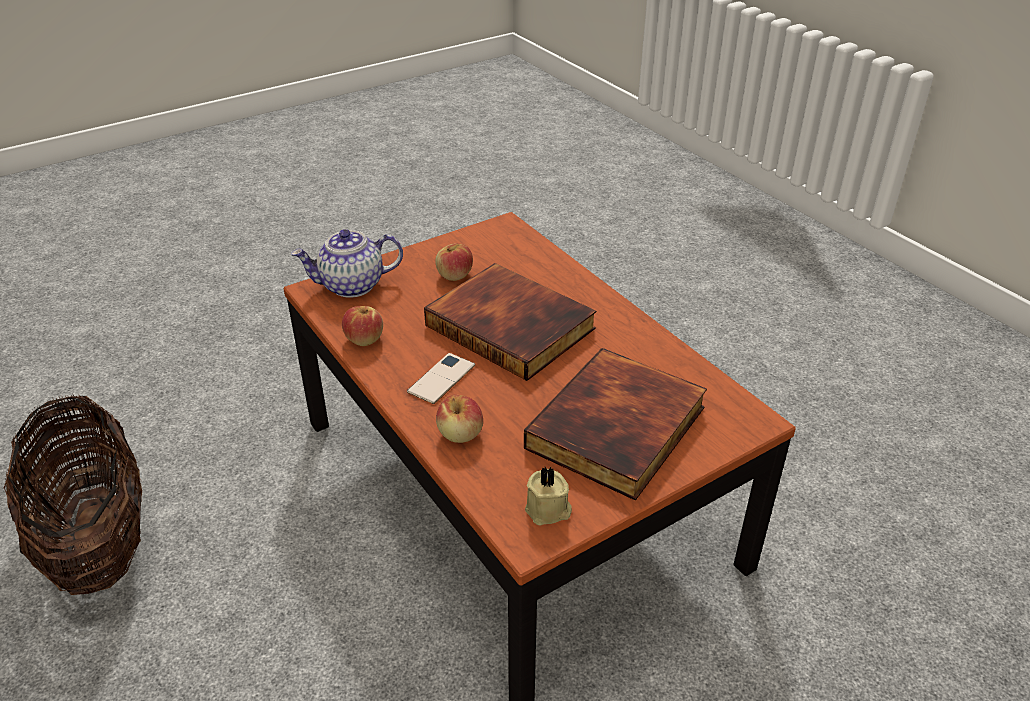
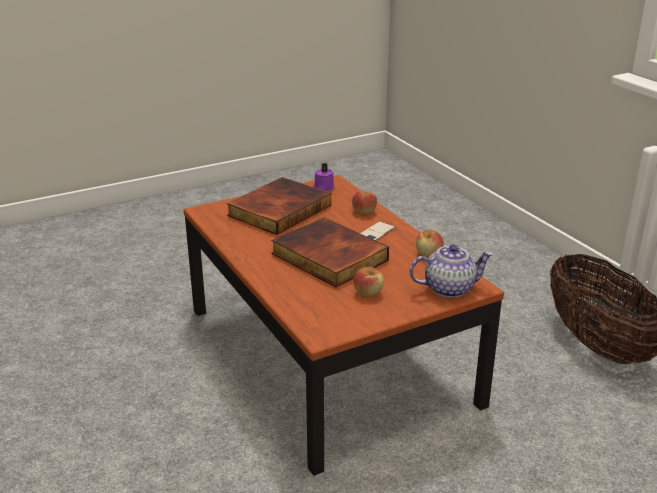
camera: 175 degrees left, 10 degrees down
(548, 511) = (323, 187): beige candle -> purple candle

